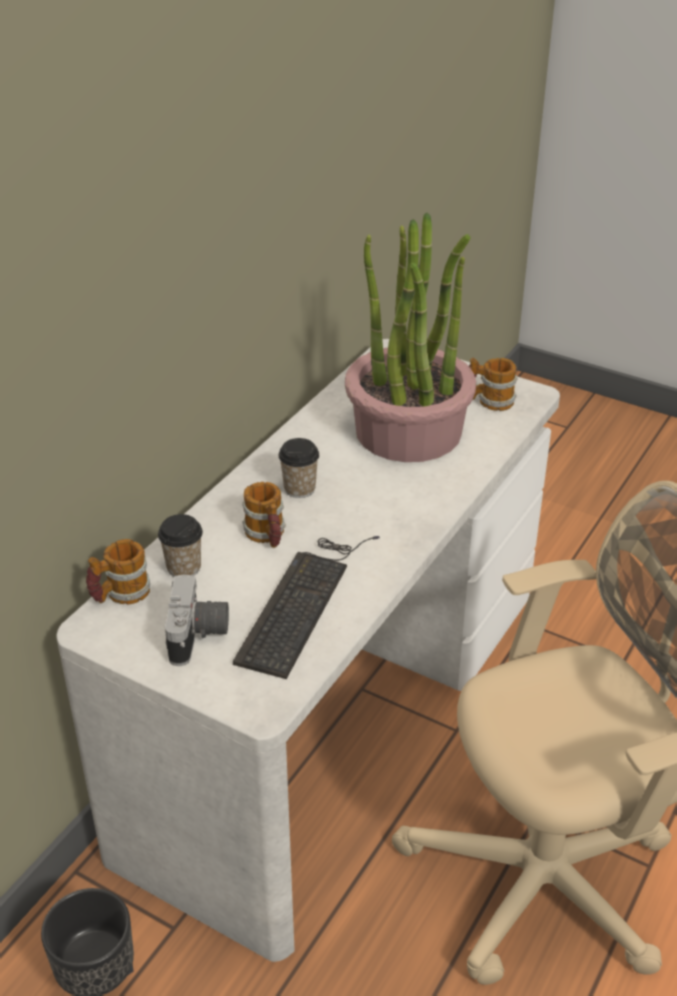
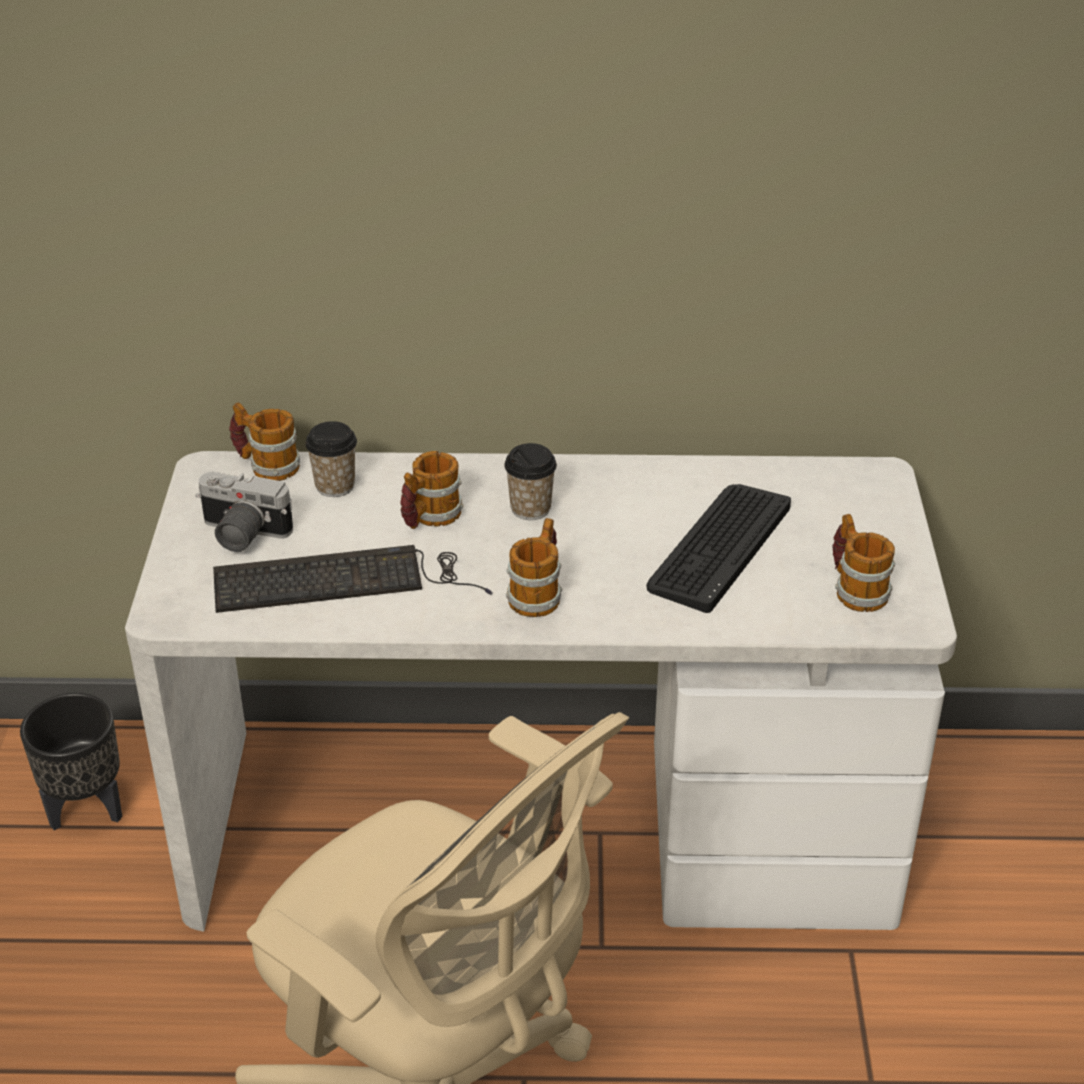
camera: 60 degrees right, 0 degrees up
(199, 636) = (241, 535): camera -> camera turned 45 degrees clockwise
(394, 518) = (538, 593): none -> mug
(408, 431) = (719, 547): potted plant -> keyboard

